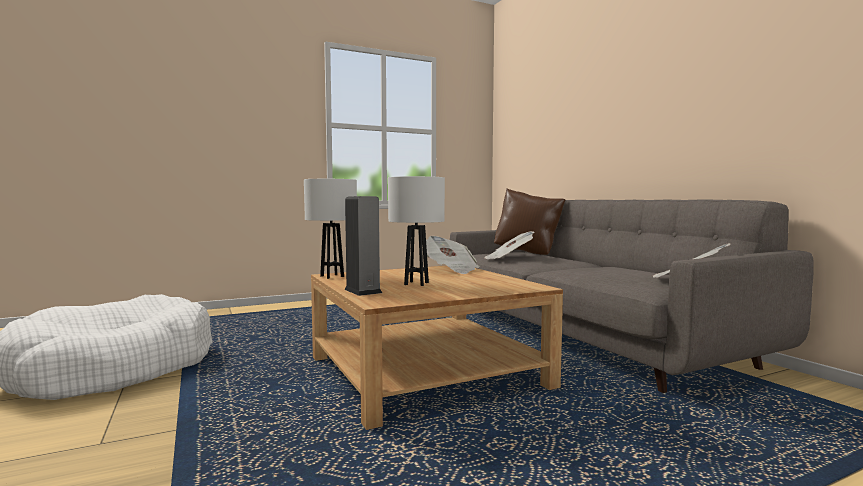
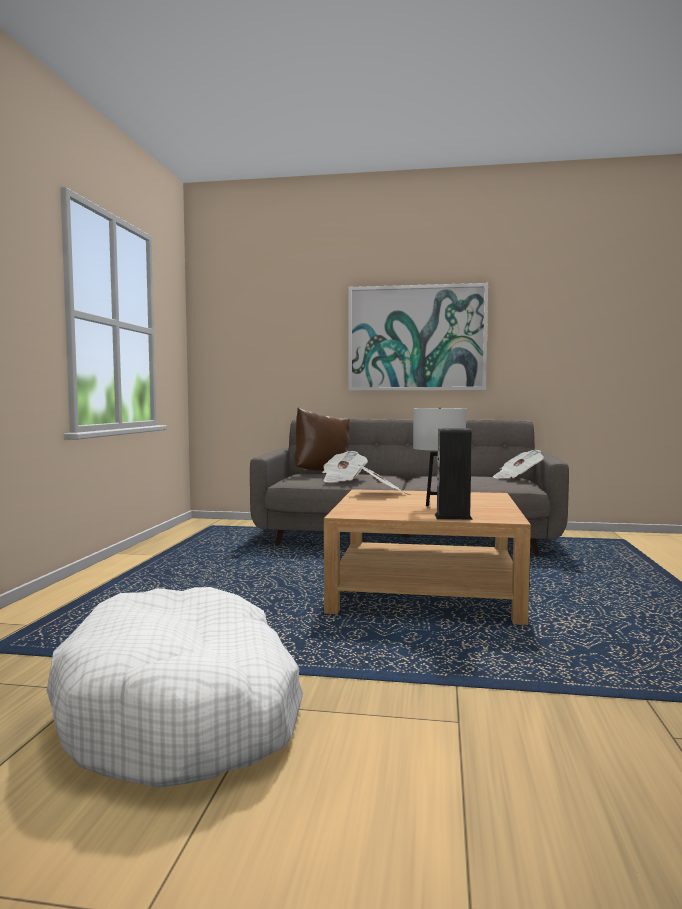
camera: 55 degrees left, 0 degrees up
(332, 276) = (354, 515): white table lamp -> none
(653, 103) = (416, 338): none -> picture

